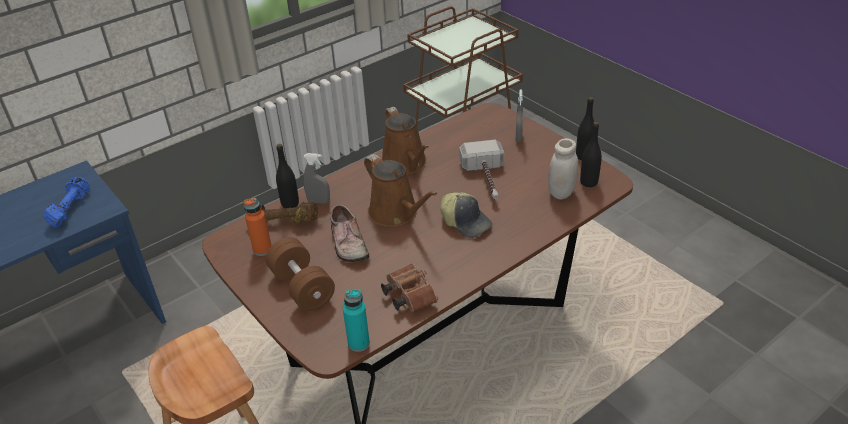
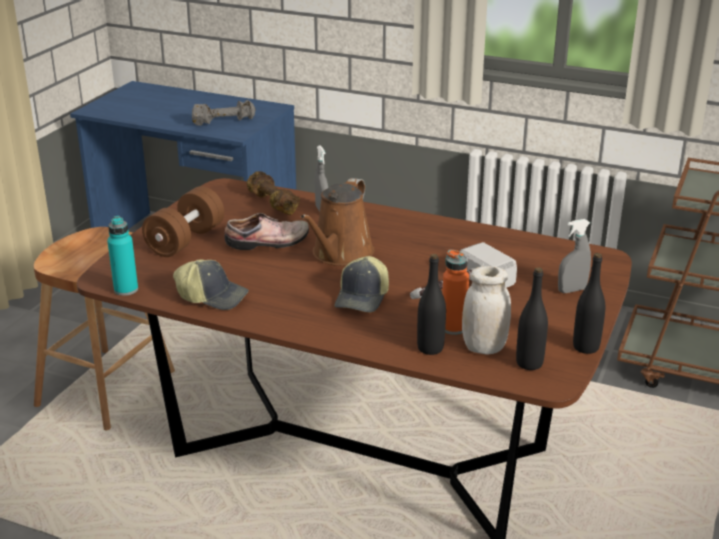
camera: 60 degrees right, 10 degrees down
(69, 209) = (223, 122): blue dumbbell -> grey dumbbell
(262, 249) = (225, 207): orange bottle -> orange bottle (453, 328)
(290, 204) = (305, 198): black bottle -> black bottle (430, 348)
(347, 243) = (268, 242): shoe -> shoe turned 150 degrees counterclockwise
(406, 164) = (433, 236): brown watering can -> none
(408, 295) = (212, 296): brown binoculars -> cap

